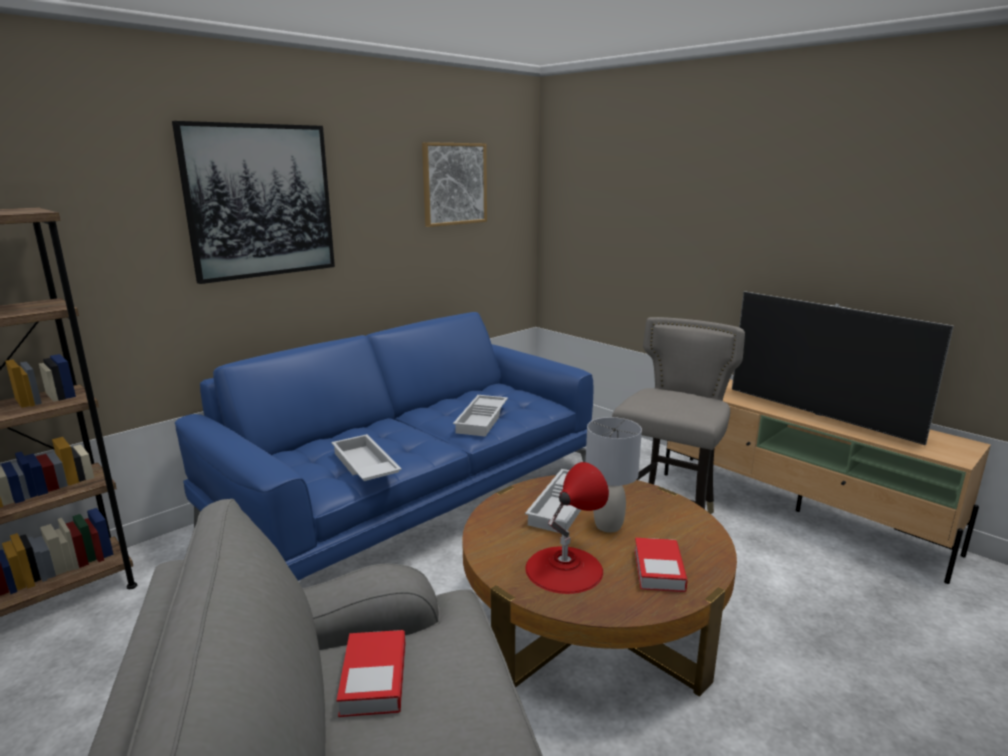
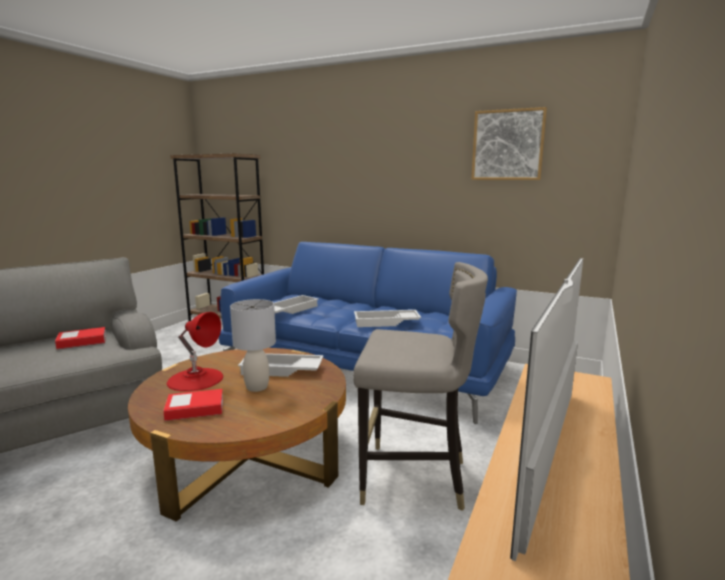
camera: 70 degrees right, 5 degrees down
(260, 201) = (351, 155): picture -> none

